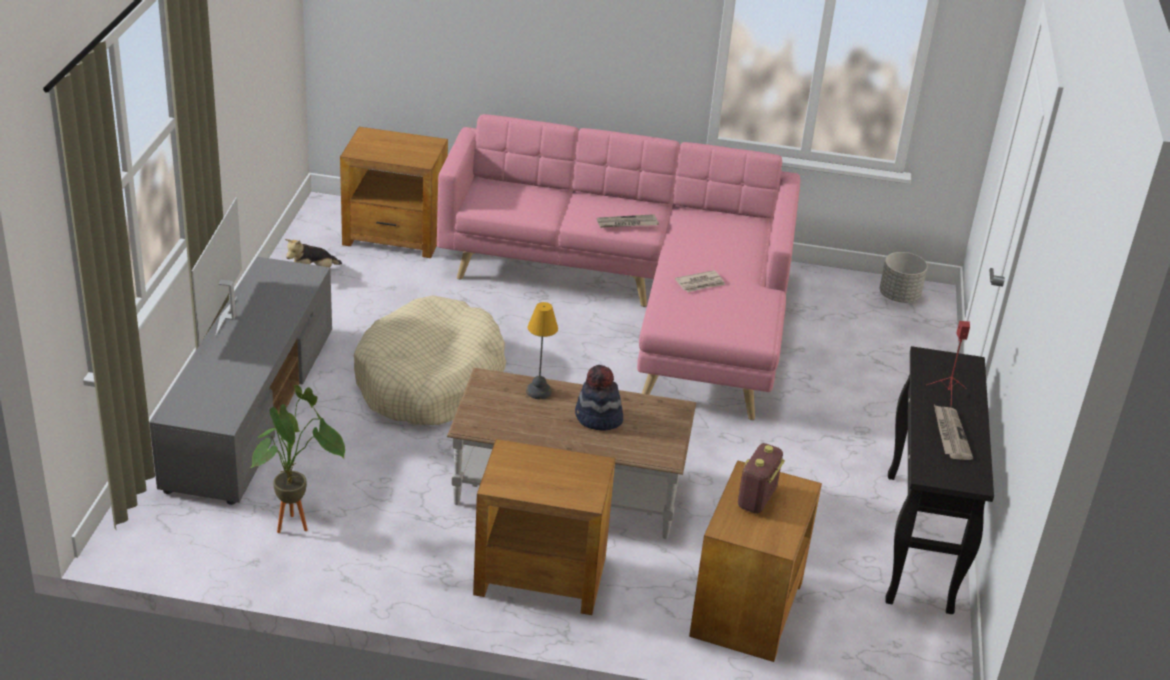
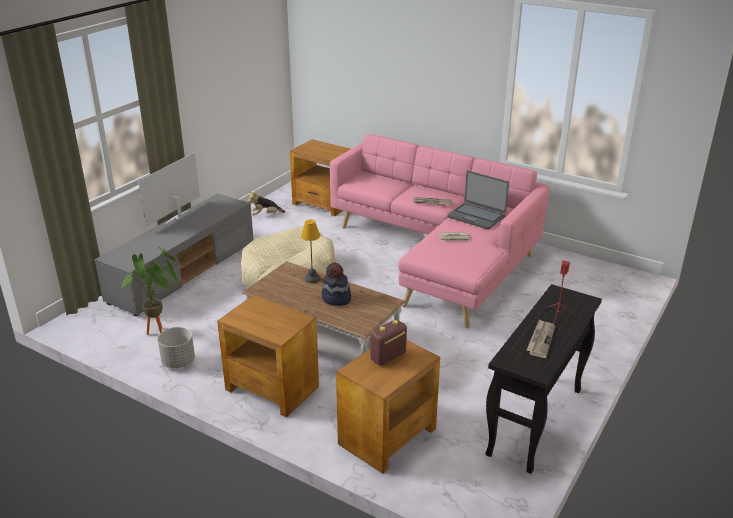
camera: 25 degrees right, 5 degrees down
(708, 239) = (476, 216): none -> laptop
(898, 296) = (613, 275): grey planter -> grey planter (178, 362)

